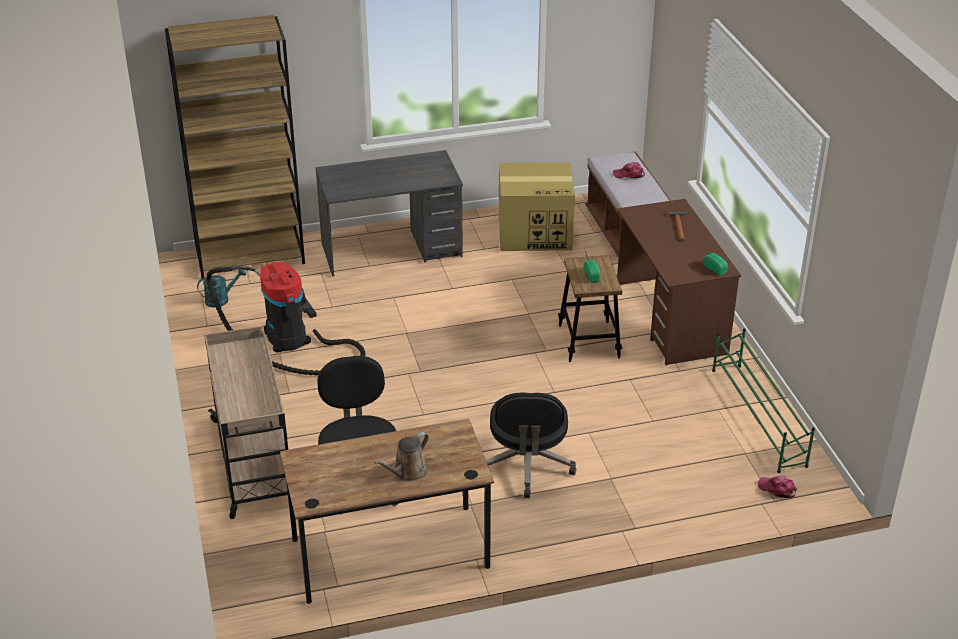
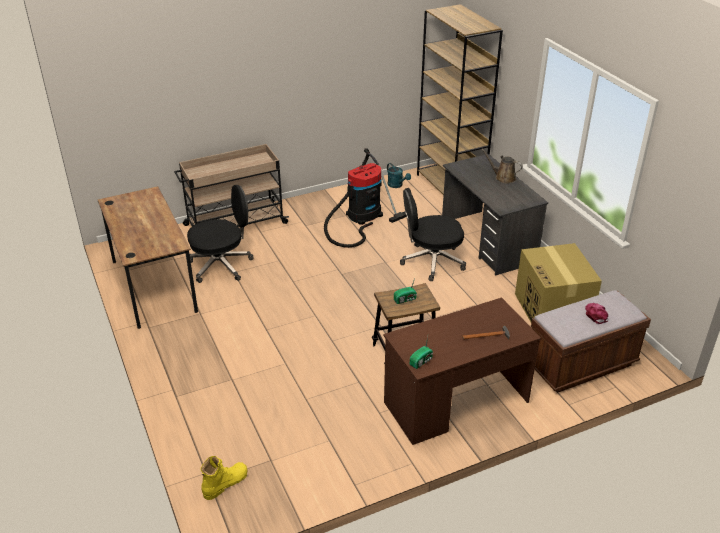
camera: 80 degrees right, 0 degrees up
(407, 472) = (134, 231): brown watering can -> brown watering can (503, 178)
(527, 465) = (242, 335): black office chair -> black office chair (431, 261)
(758, 417) = (323, 468): green shoe rack -> none
(777, 489) = (225, 483): pink cap -> yellow boot

